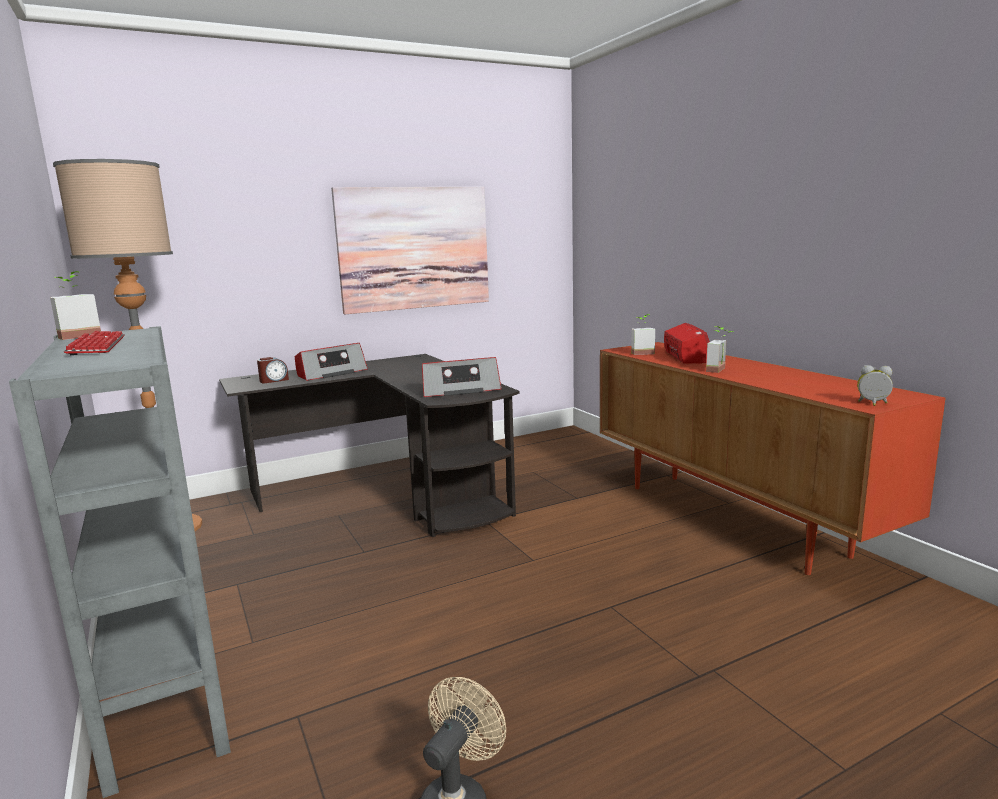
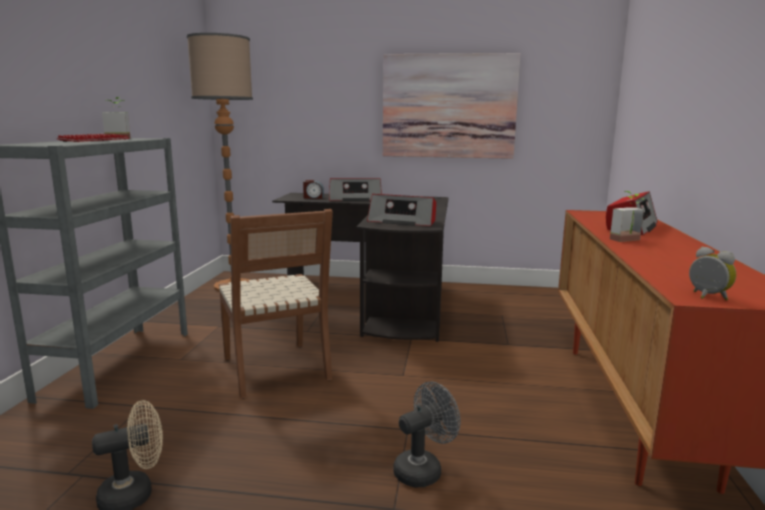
camera: 35 degrees right, 0 degrees up
(402, 608) = (276, 372): none -> chair
(641, 352) = (596, 217): potted plant -> none
(672, 633) = (423, 469): none -> grey fan

